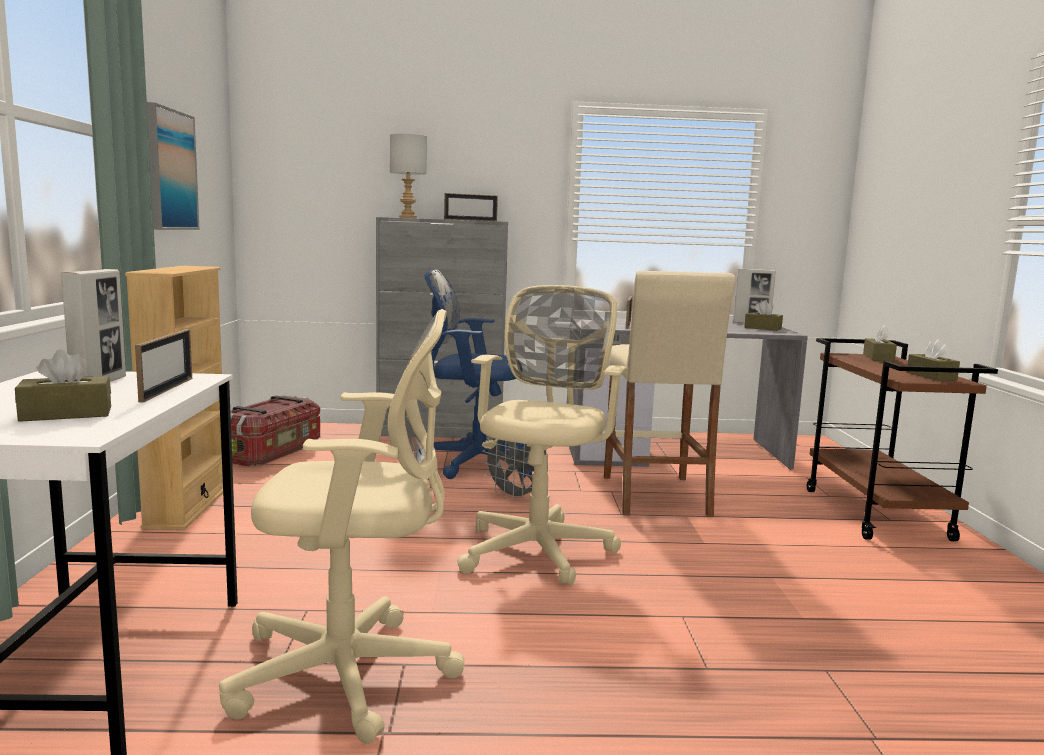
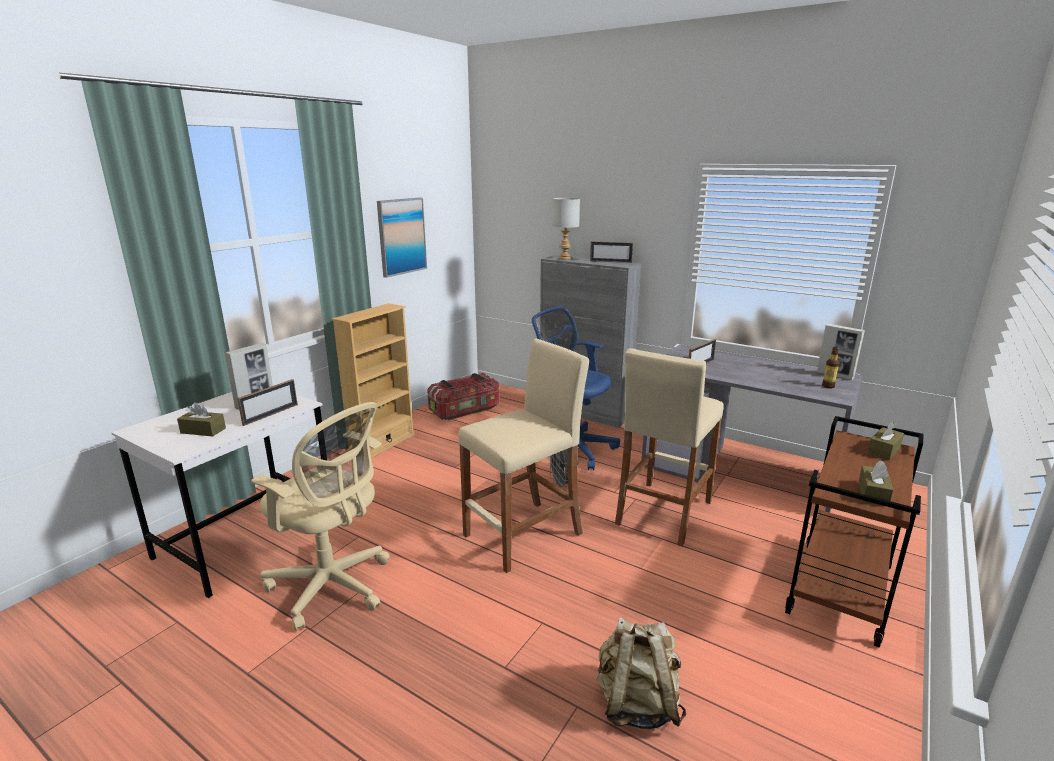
camera: 35 degrees right, 10 degrees up
(539, 548) = (524, 534): beige office chair -> beige stool
(762, 328) = (828, 386): brown tissue box -> bottle
(868, 645) = (636, 703): none -> beige backpack

